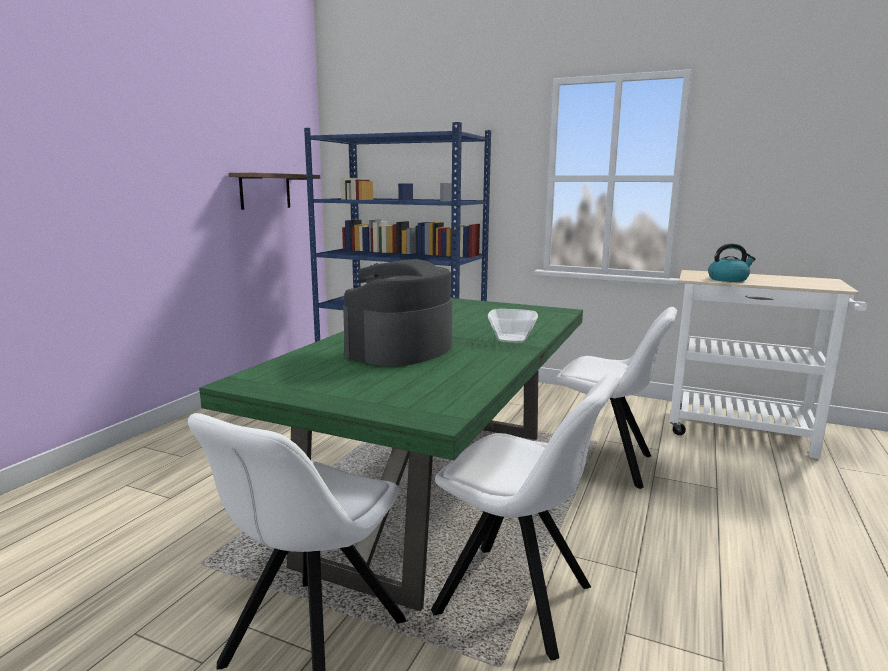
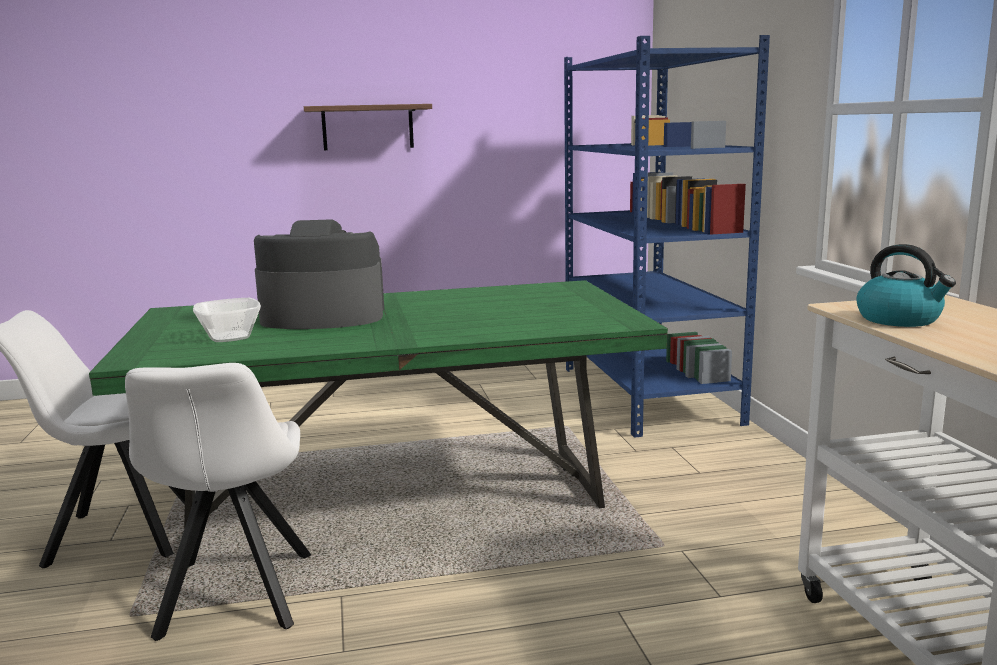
camera: 55 degrees right, 0 degrees up
(265, 191) = (540, 136): shelf -> shelf (368, 127)
(511, 339) = (429, 333): bowl -> bowl (229, 337)
(604, 463) = (603, 567): white chair -> none

